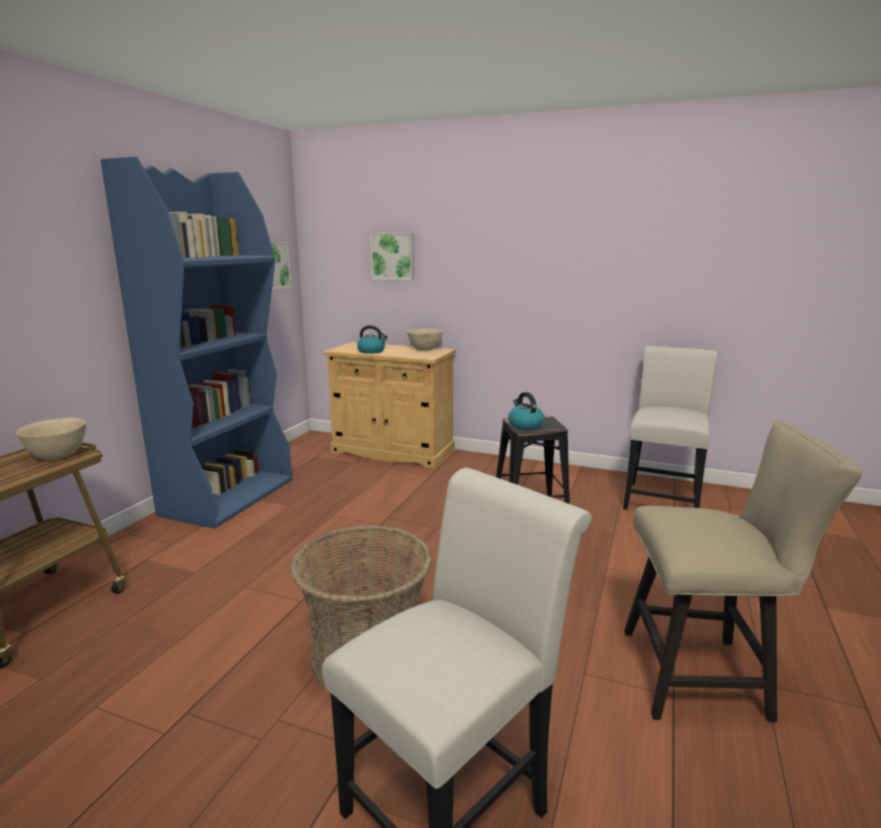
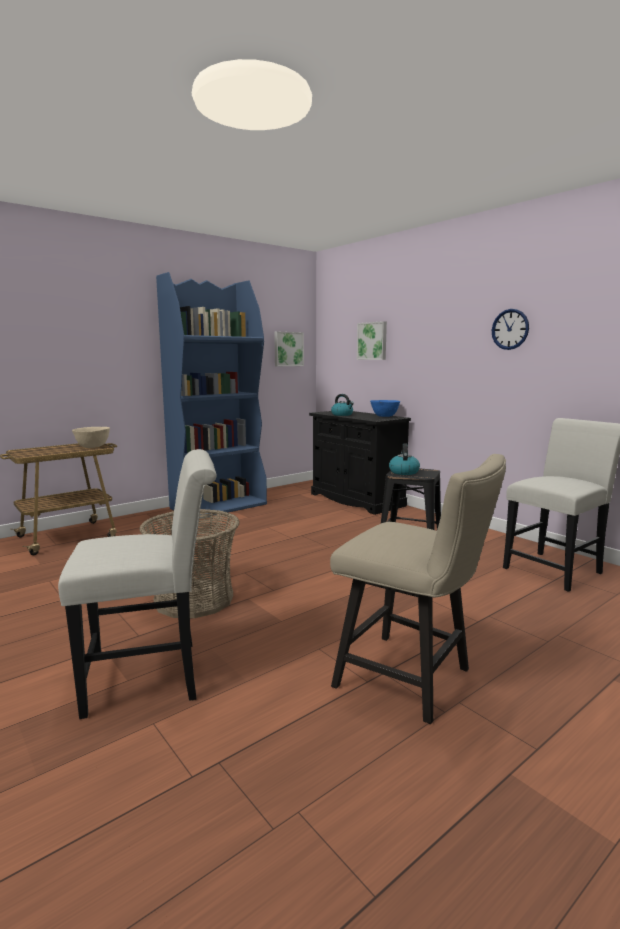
camera: 30 degrees right, 5 degrees down
(392, 452) = (356, 500): beige cabinet -> black cabinet
(424, 349) = (384, 416): beige bowl -> blue bowl
(581, 250) = (510, 329): none -> wall clock

